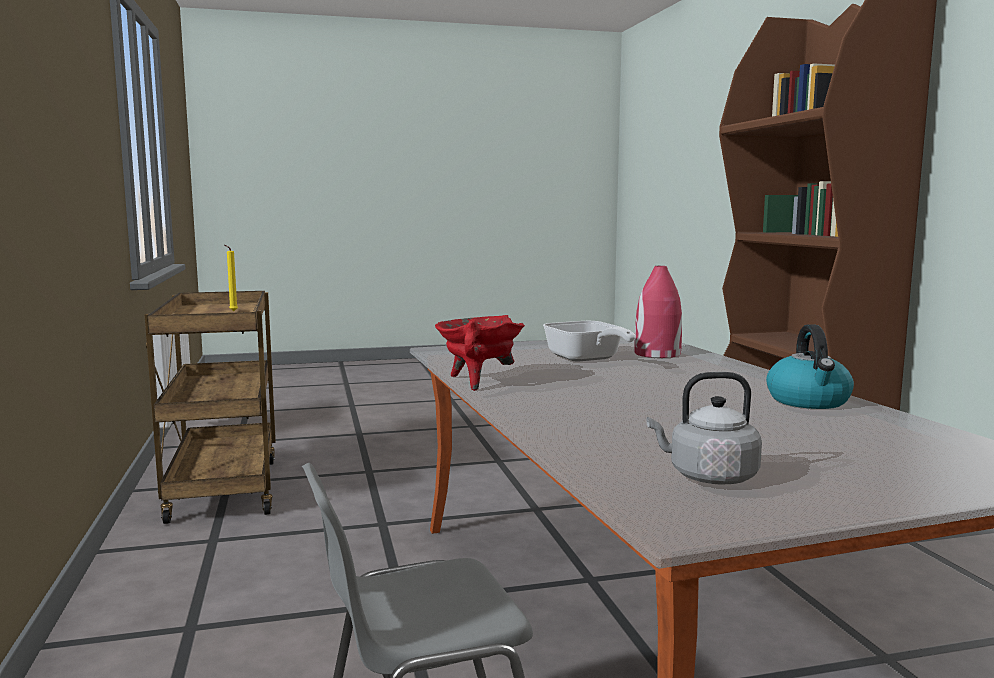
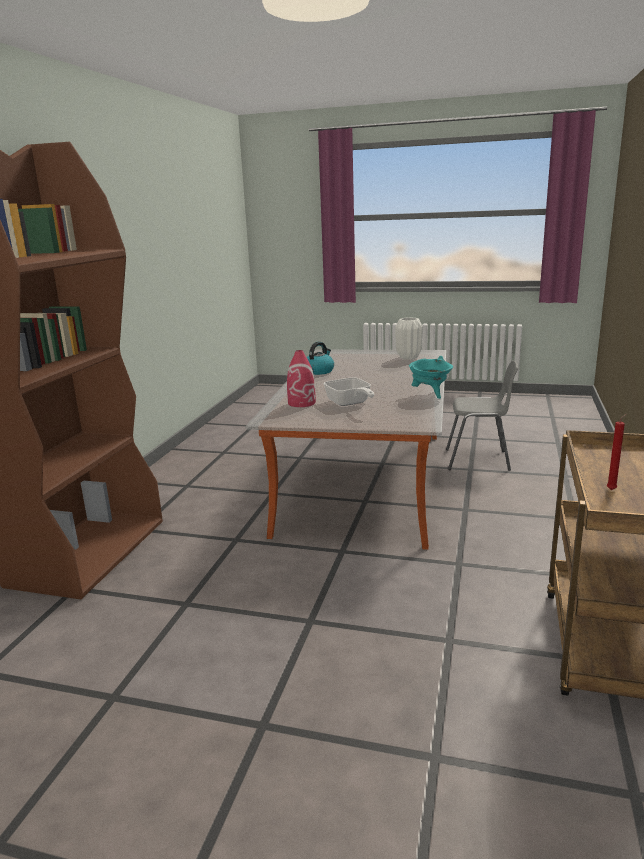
camera: 150 degrees left, 10 degrees up
(232, 311) = (612, 489): yellow candle -> red candle
(478, 381) = (430, 394): red cooking pot -> turquoise cooking pot
(586, 359) = (349, 403): frying pan -> frying pan turned 150 degrees clockwise
(708, 477) = (409, 357): grey kettle -> white vase

